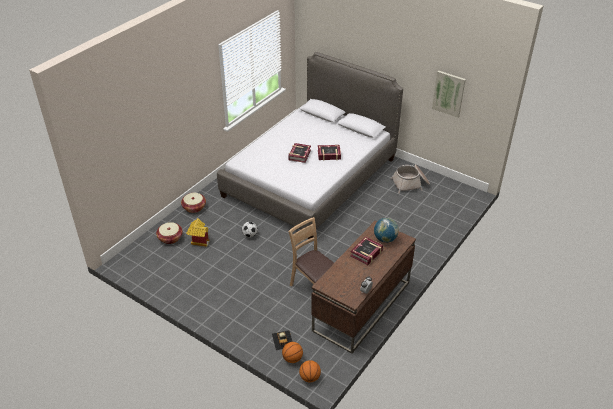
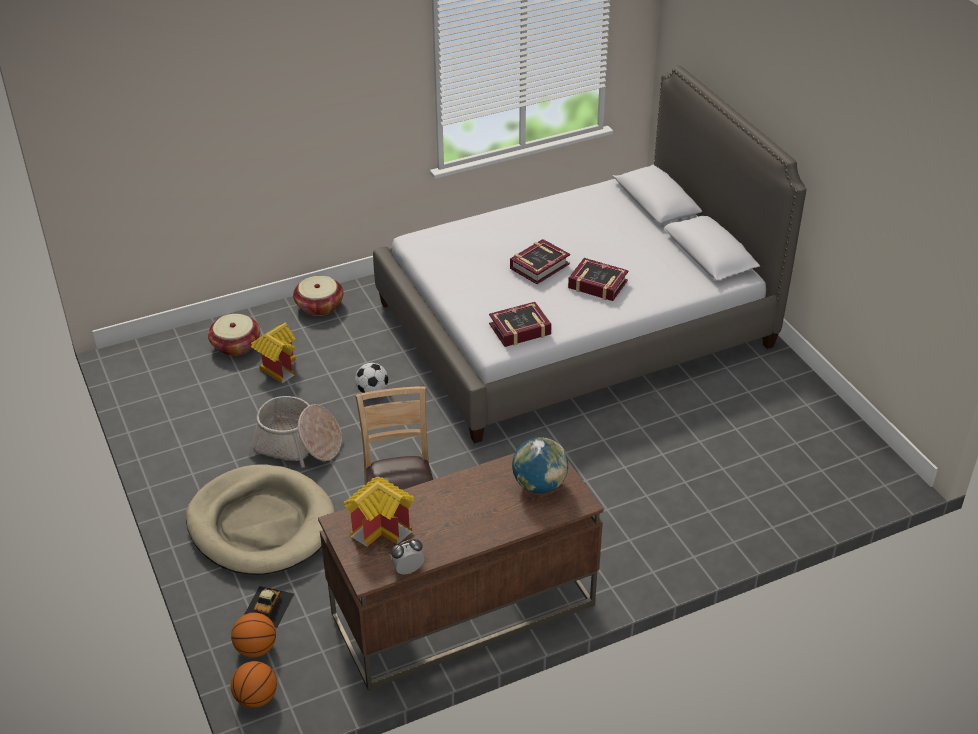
camera: 30 degrees right, 0 degrees up
(250, 308) = (261, 524): none -> beige dog bed
(341, 280) = (382, 528): none -> toy house
(366, 253) = (477, 497): book -> book (520, 329)
(410, 184) = (770, 408): basket -> basket (298, 445)
(448, 93) = (887, 227): picture -> none

